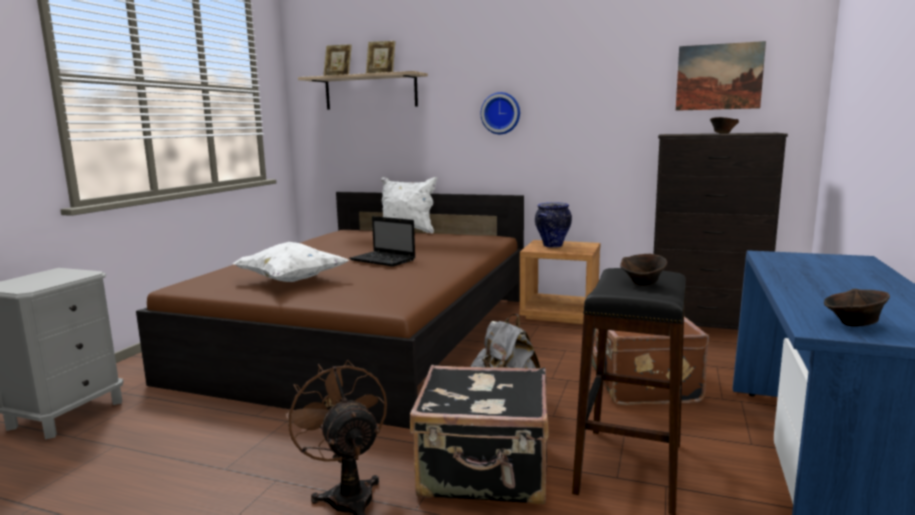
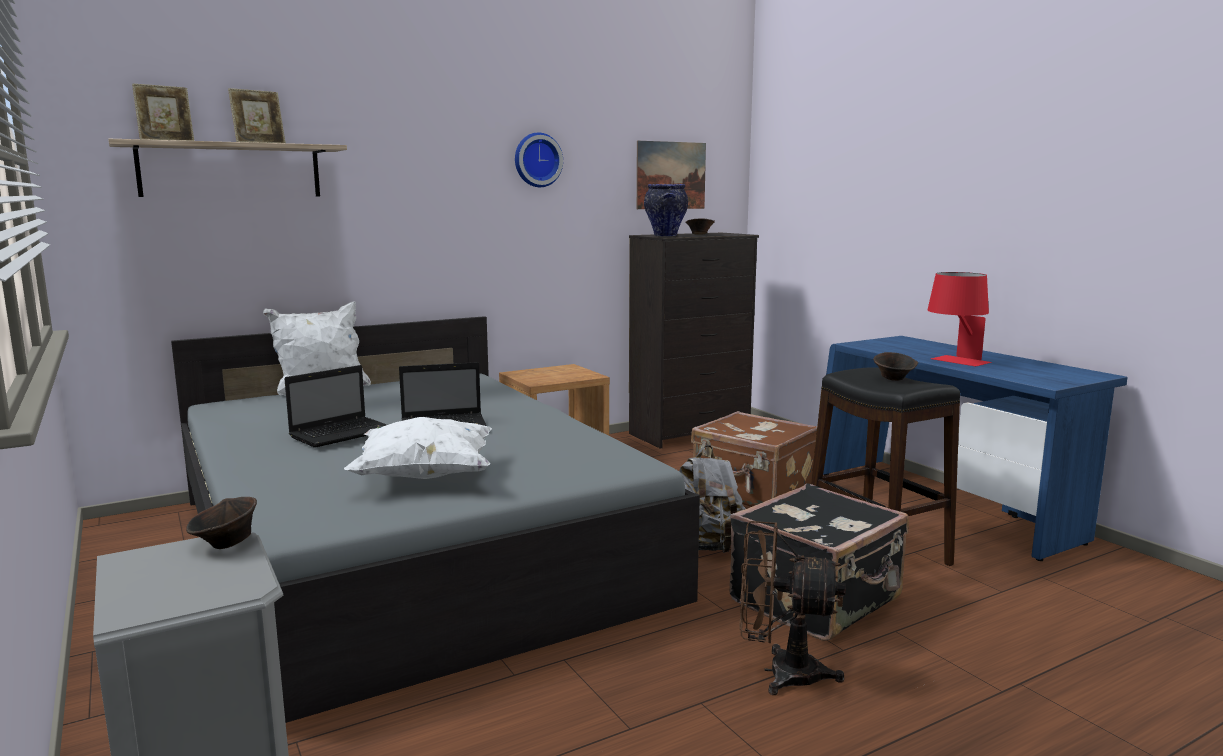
camera: 50 degrees left, 0 degrees up
(335, 253) = (343, 433): none -> laptop
(368, 336) = (408, 546): brown bed -> grey bed
(501, 113) = (447, 209): wall clock -> wall clock (537, 160)
(552, 246) = (543, 375): vase -> vase (665, 236)
(805, 286) = (955, 362): none -> red table lamp
(853, 324) = (1047, 377): brown bowl -> brown bowl (226, 544)

